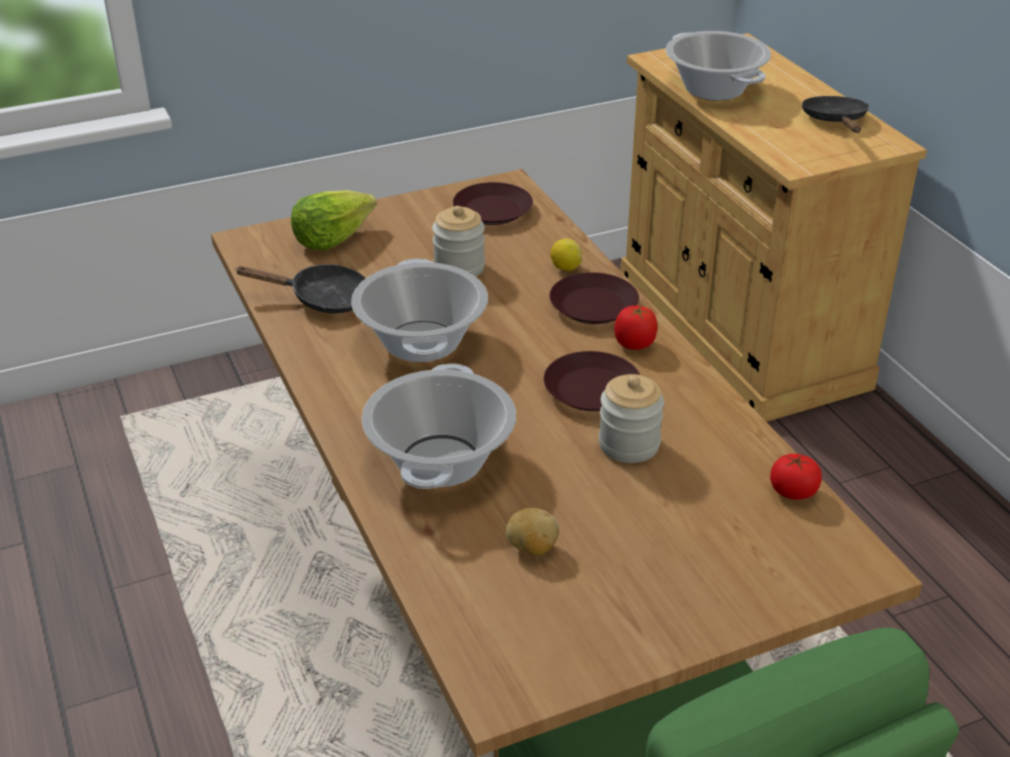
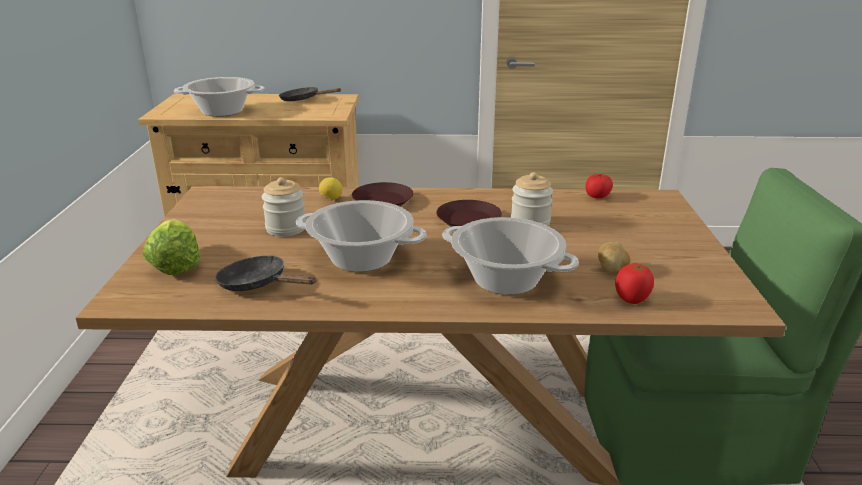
camera: 65 degrees left, 10 degrees down
(322, 299) = (258, 284): black frying pan -> black frying pan turned 90 degrees counterclockwise
(492, 211) = (231, 204): brown plate -> none
(634, 344) = (434, 200): tomato -> tomato (632, 299)

